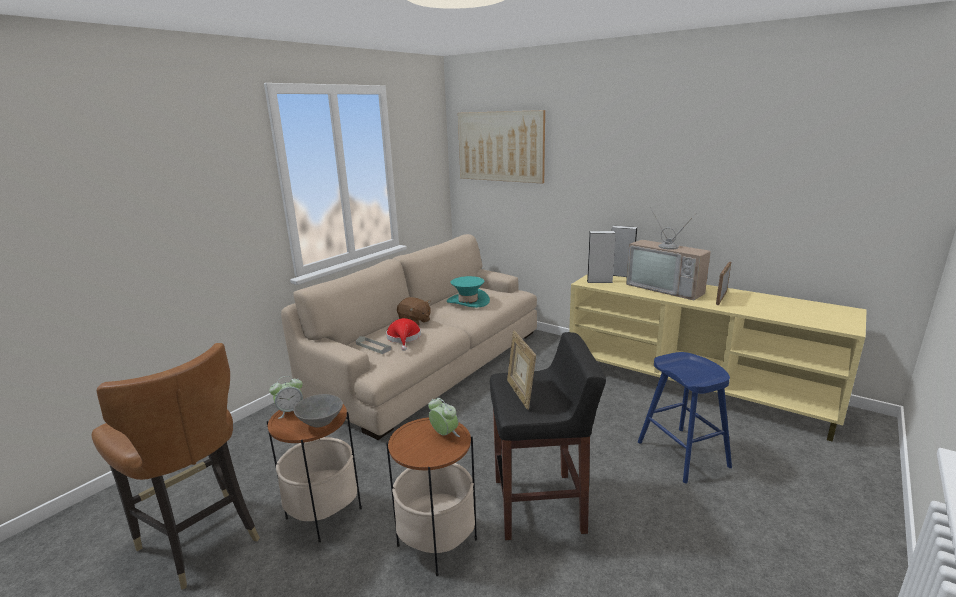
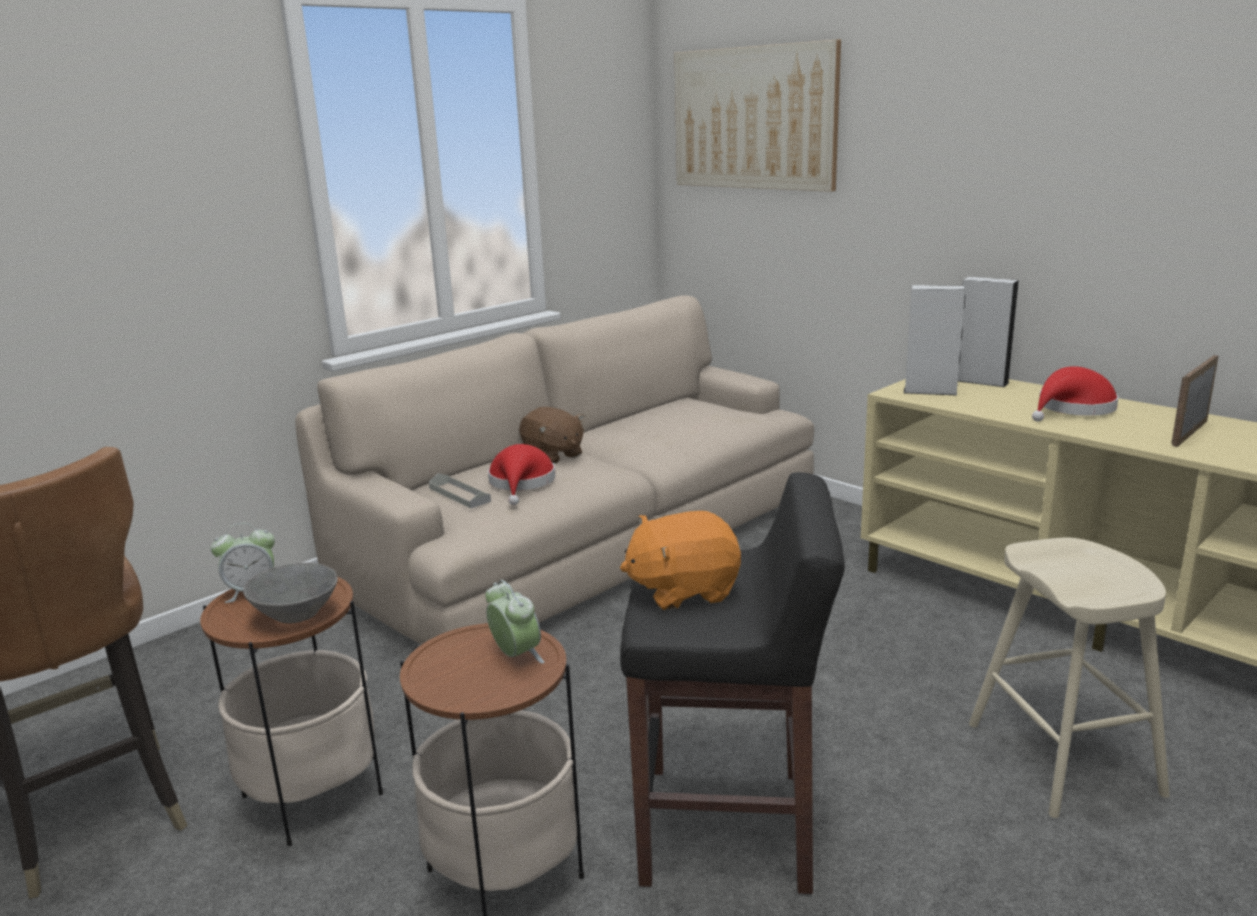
camera: 10 degrees right, 0 degrees up
(468, 301) = (668, 424): turquoise hat -> none
(520, 394) = (683, 590): picture frame -> orange plush toy
(667, 288) = (1073, 409): television -> red hat
(682, 454) = (1062, 758): blue stool -> beige stool

